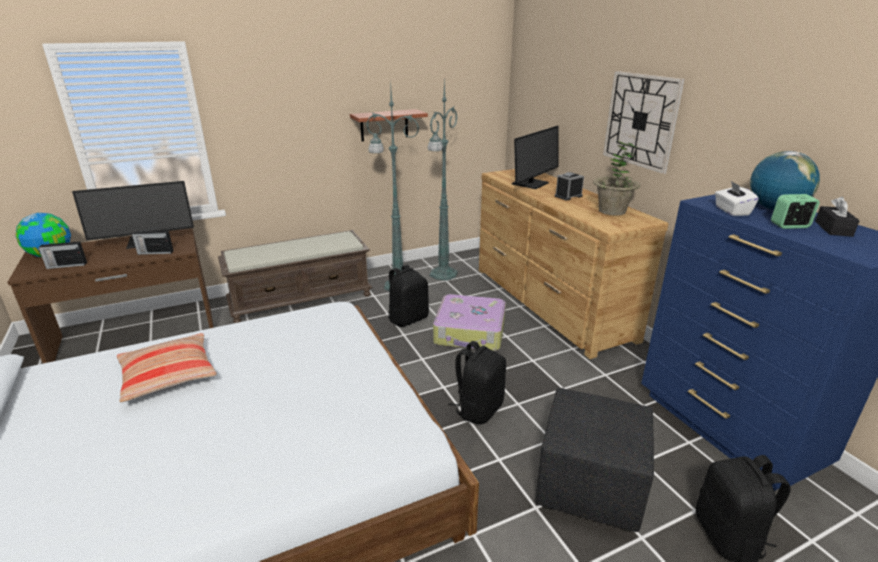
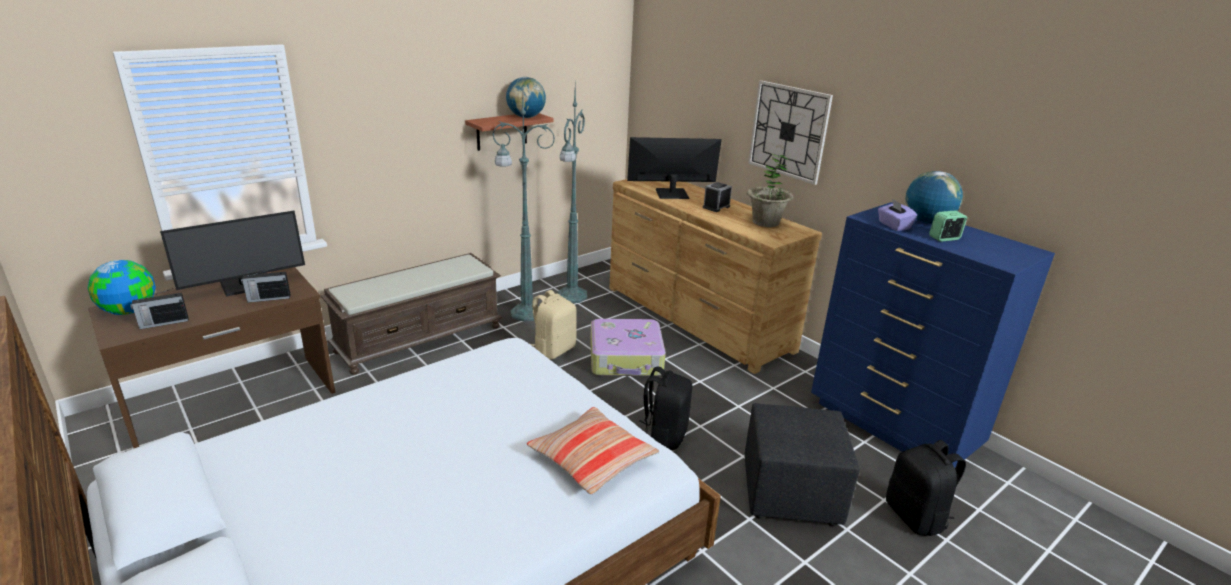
camera: 15 degrees left, 0 degrees up
(168, 375) = (370, 435): pillow -> pillow (592, 459)
(403, 112) = (526, 117): none -> globe
(408, 319) = (553, 350): black backpack -> beige backpack
(531, 183) = (672, 193): monitor -> monitor turned 120 degrees counterclockwise
(731, 211) = (893, 226): white tissue box -> purple tissue box
(833, 229) = (977, 239): black tissue box -> none

